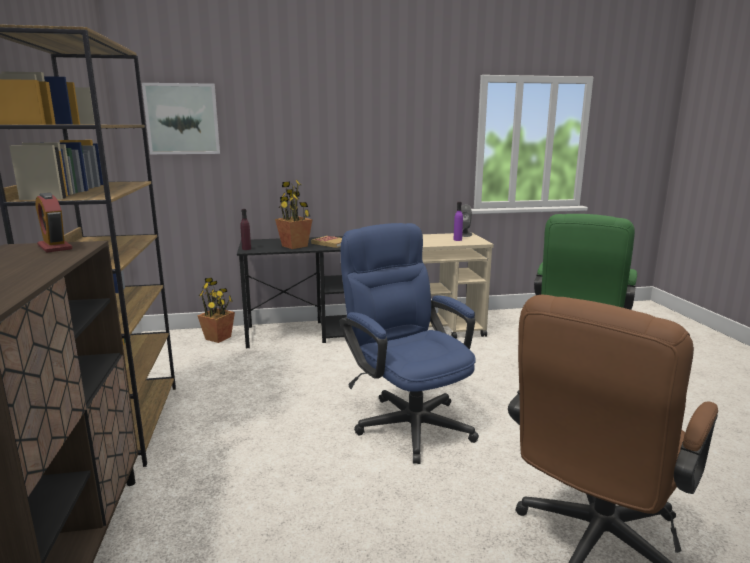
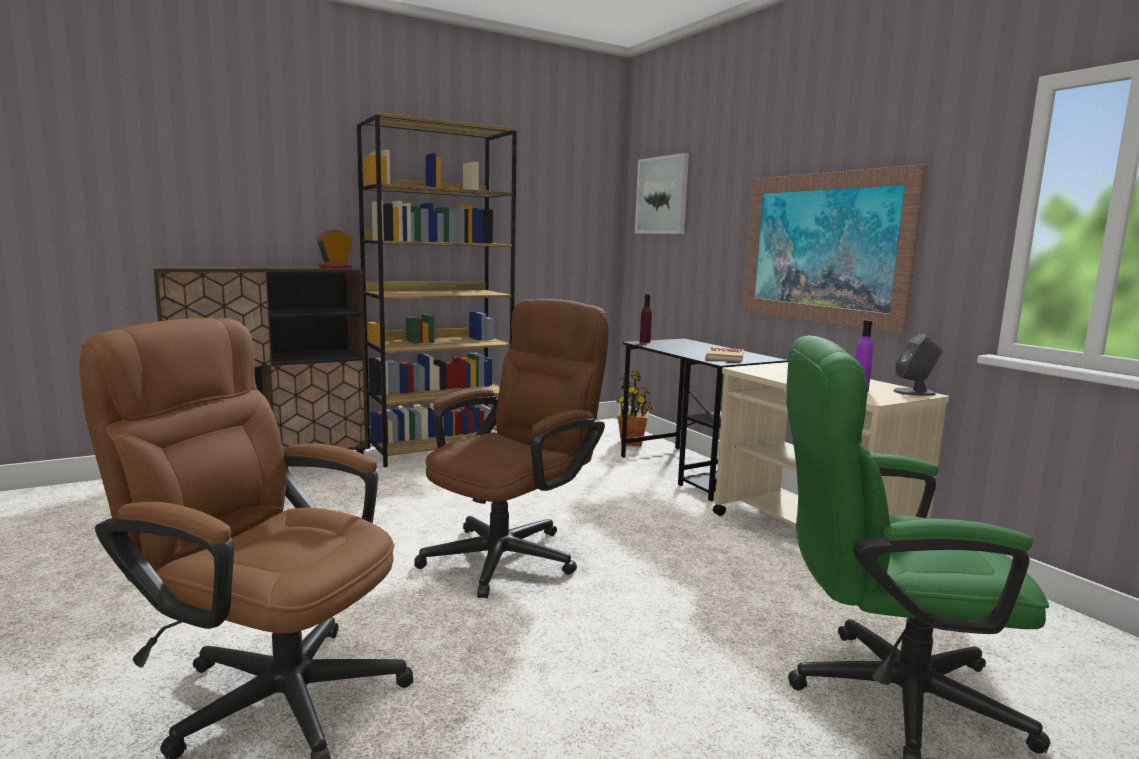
camera: 70 degrees right, 5 degrees down
(295, 246) = (685, 350): potted plant -> none
(365, 160) = (822, 248): none -> picture
(407, 420) = (512, 553): blue office chair -> brown office chair

